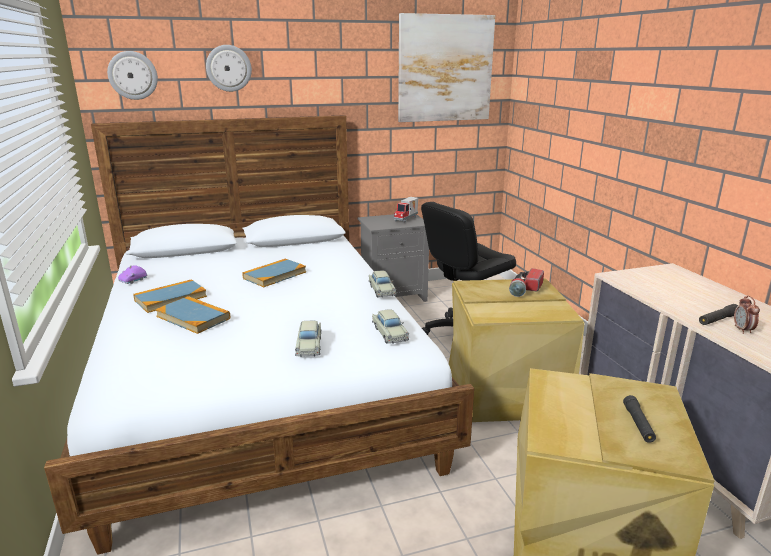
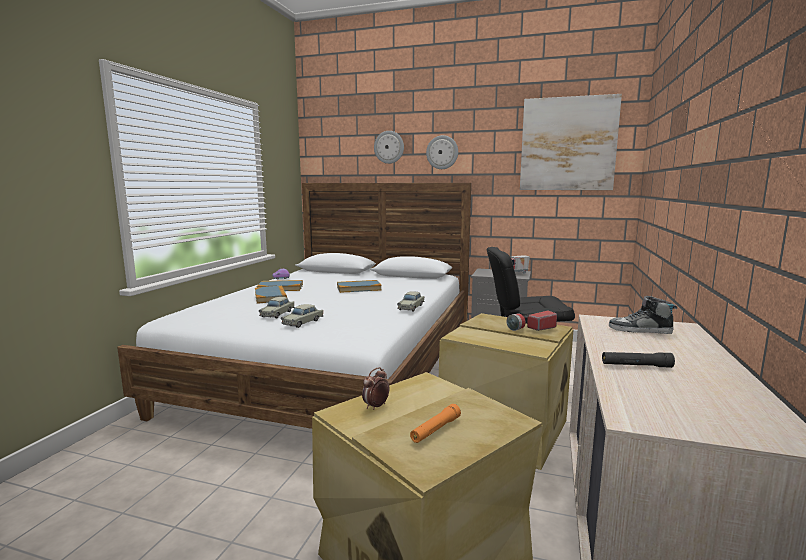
camera: 35 degrees right, 10 degrees down
(133, 75) = (330, 153): wall clock -> wall clock (442, 152)
(389, 333) = (365, 328): beige toy car -> beige toy car (277, 314)
(638, 424) = (435, 430): black flashlight -> orange flashlight
(659, 281) = (640, 330): none -> shoe
(742, 330) = (648, 378): alarm clock -> alarm clock (376, 406)

